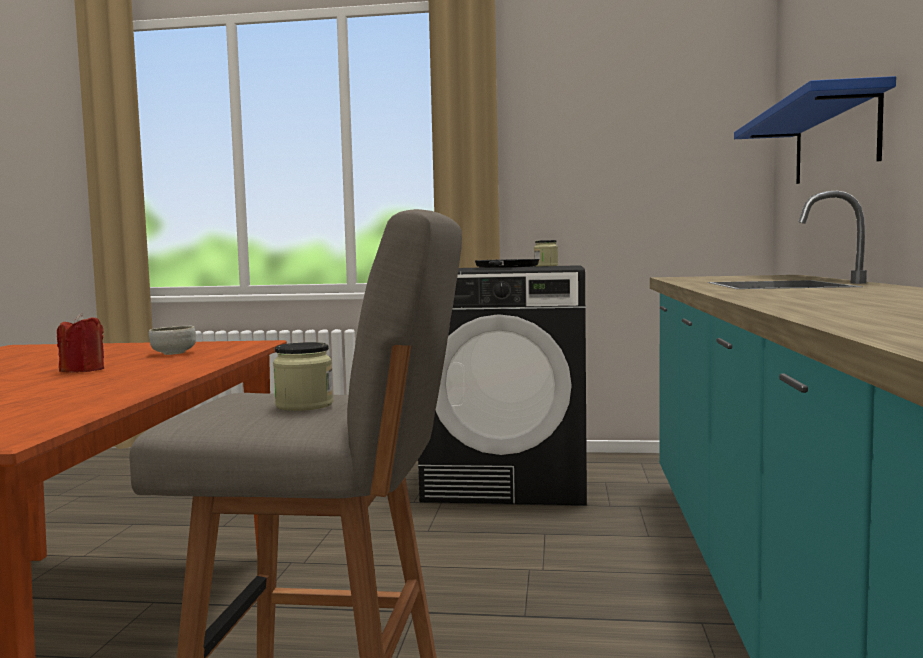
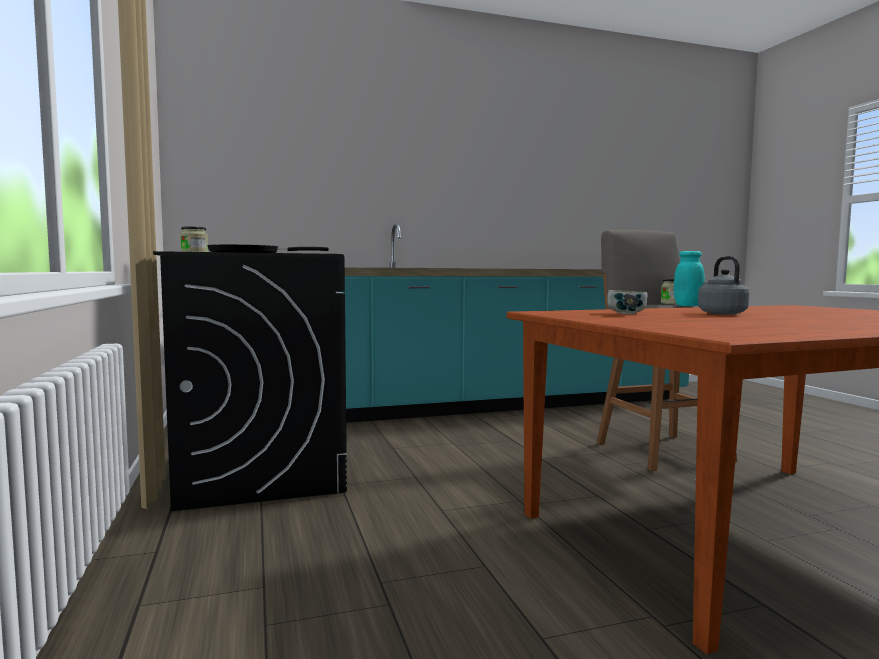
camera: 115 degrees left, 0 degrees up
(83, 370) = (720, 313): red candle -> grey kettle
(230, 399) = (688, 306): none -> turquoise jar
(834, 140) = (310, 189): blue shelf -> none

